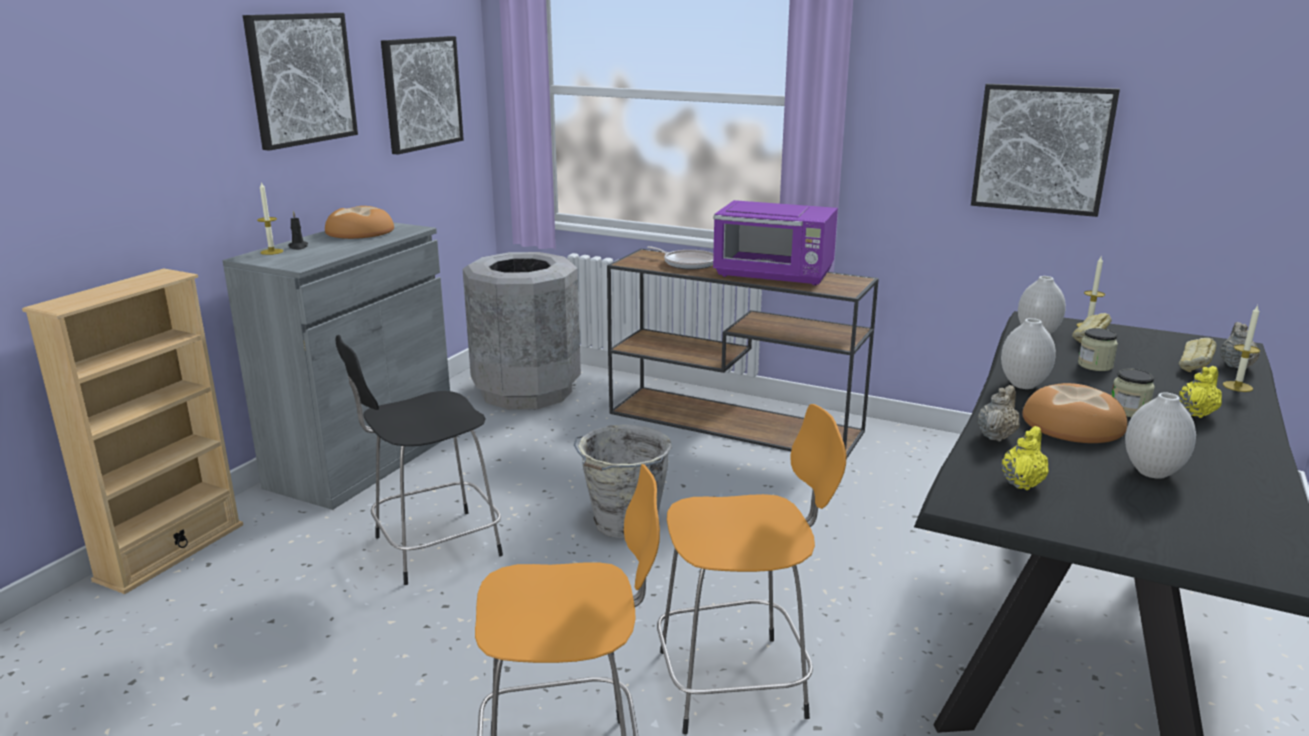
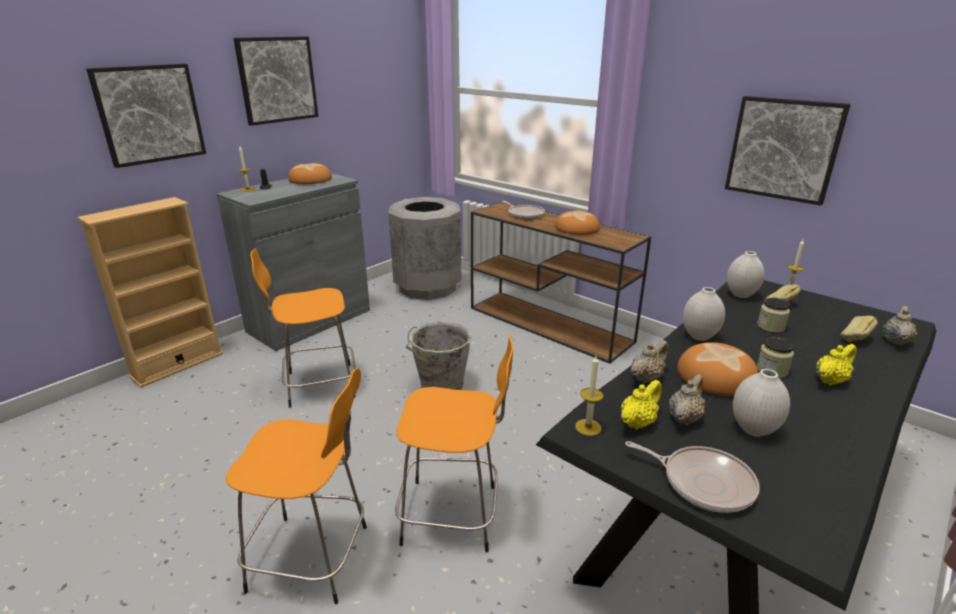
camera: 15 degrees right, 5 degrees up
(421, 93) = (369, 90): picture -> picture (149, 114)
(432, 547) = (318, 385): black stool -> orange stool
(775, 275) = (577, 228): purple microwave -> bread
(1070, 471) = (684, 417): none -> beige teapot
(1137, 531) = (703, 482): none -> frying pan
(1237, 386) = (884, 360): candle -> candle (588, 427)

